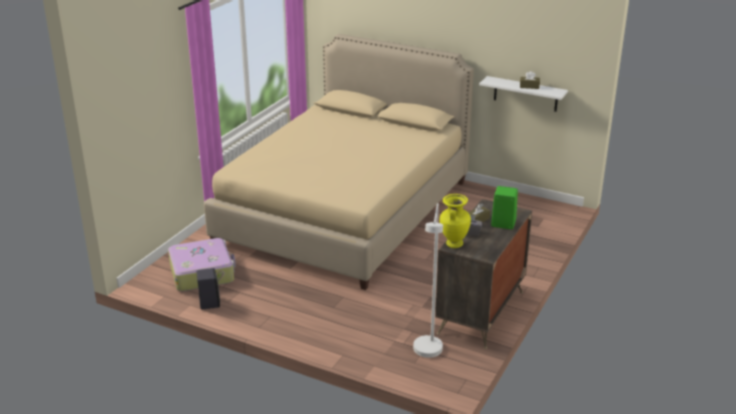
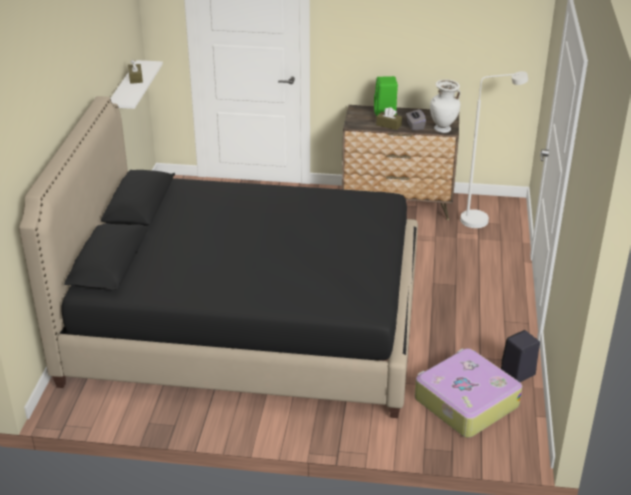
camera: 110 degrees left, 5 degrees up
(345, 212) = (246, 325): beige bed -> black bed
(453, 244) = (443, 130): yellow vase -> white vase

